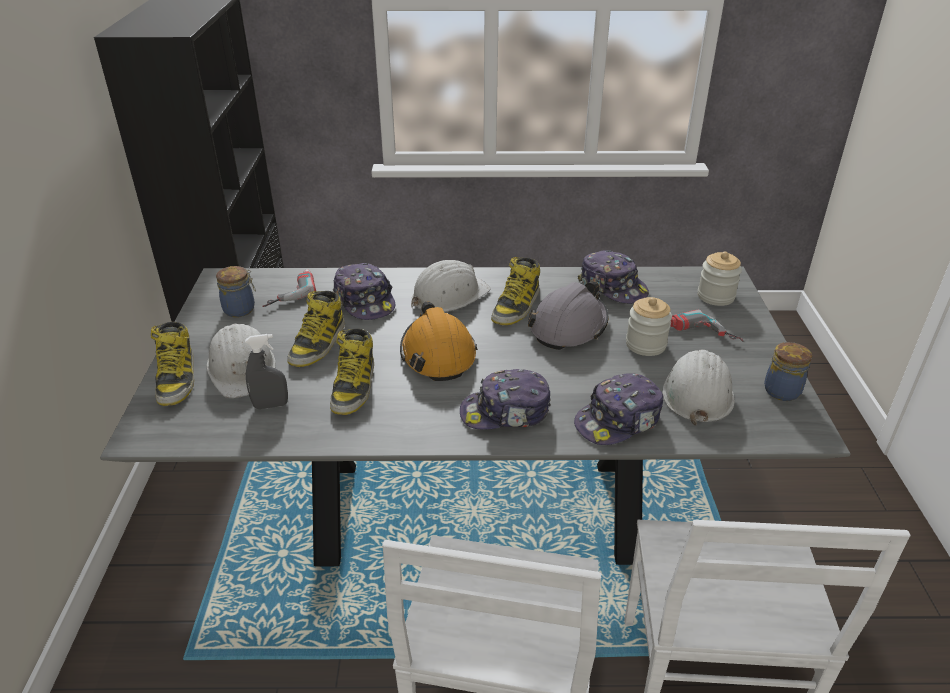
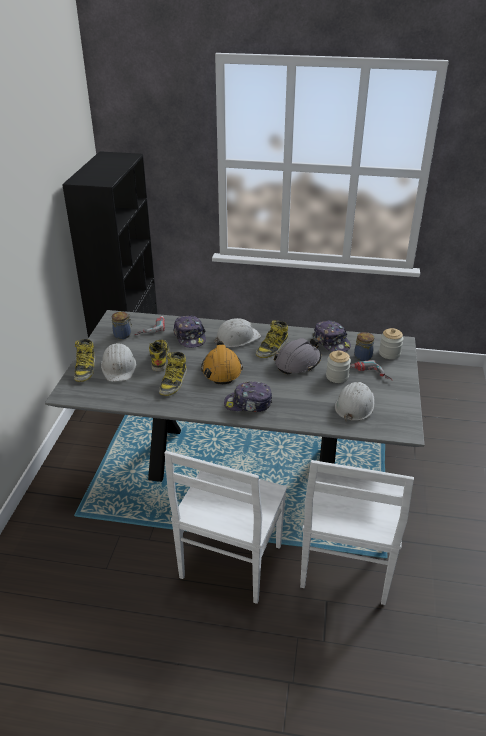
camera: 10 degrees right, 0 degrees up
(271, 405) = (130, 387): grey spray bottle -> none
(318, 344) = (160, 358): boot -> boot turned 150 degrees clockwise
(618, 420) = (306, 414): cap -> none
(781, 390) = (402, 409): jar -> jar (363, 356)

